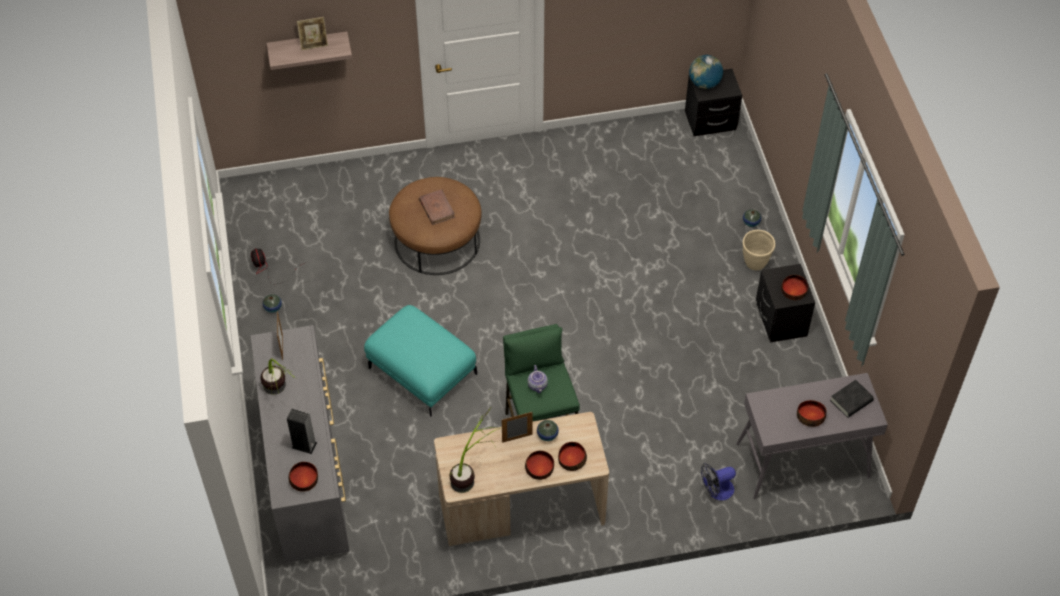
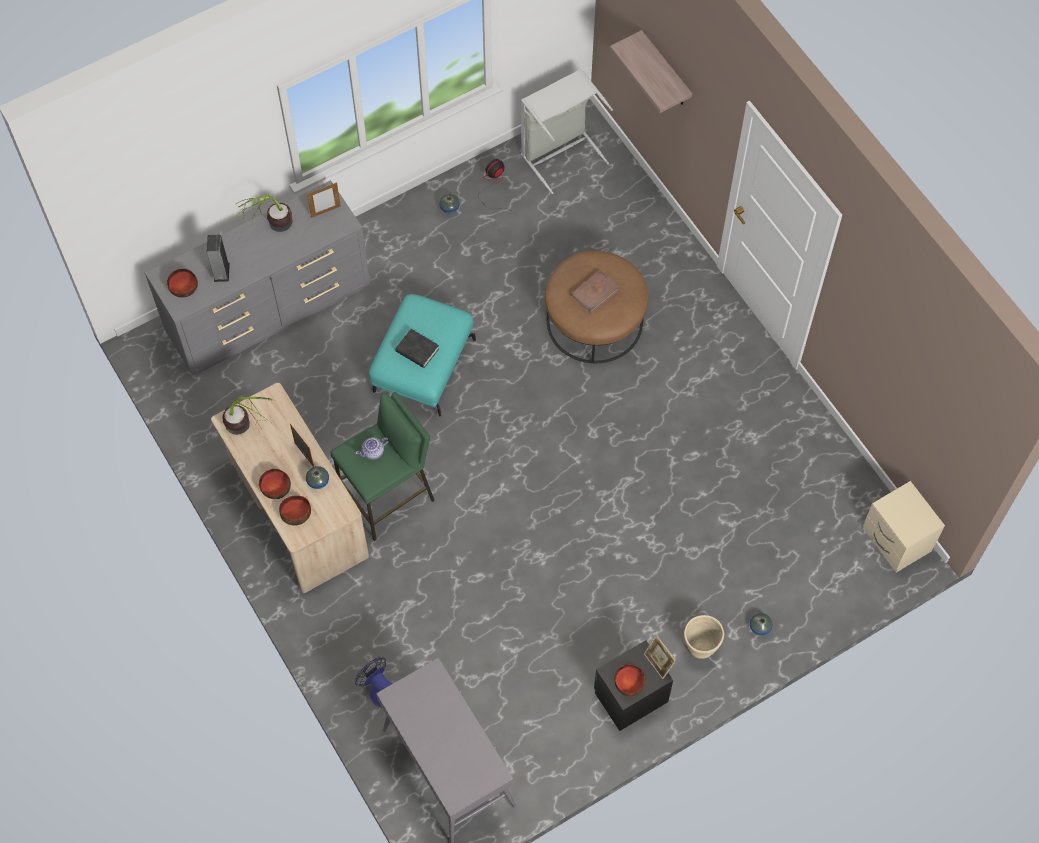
camera: 70 degrees right, 10 degrees up
(262, 214) = (560, 153): none -> grey laundry basket
(314, 44) = (658, 71): picture frame -> picture frame (658, 663)
(704, 83) = (904, 502): globe -> none
(710, 121) = (895, 541): black nightstand -> beige nightstand
(811, 416) = (431, 732): bowl -> none
(851, 401) = (467, 770): black book -> black book (417, 350)

